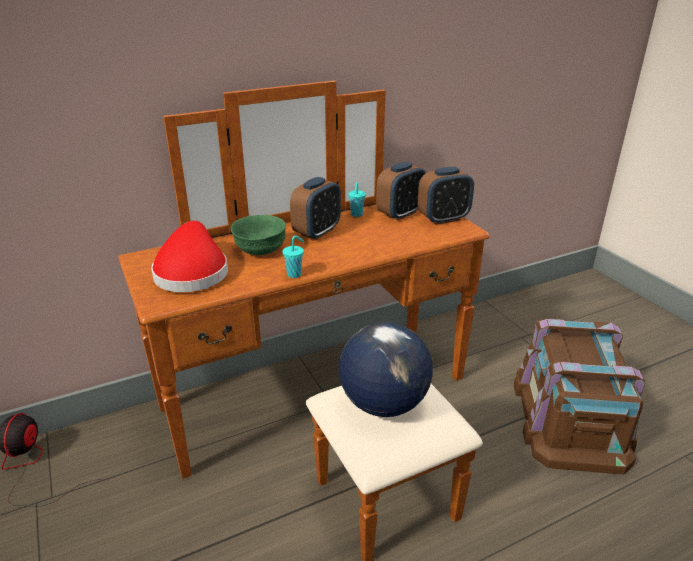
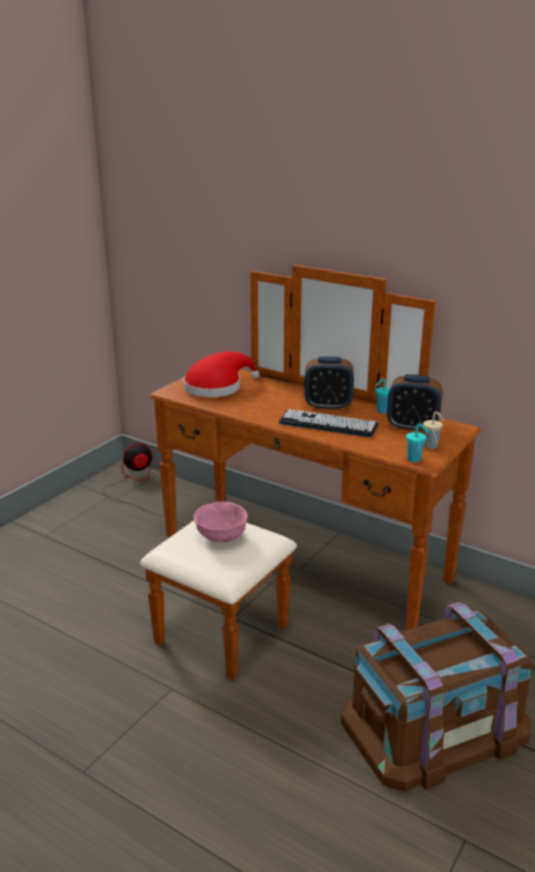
camera: 60 degrees right, 5 degrees down
(261, 249) = (274, 396): green bowl -> none
(295, 274) = (252, 417): turquoise cup -> turquoise cup (415, 459)
(356, 244) = (328, 424): none -> keyboard
(383, 404) = (220, 536): globe -> pink bowl
(443, 219) = (431, 446): alarm clock -> beige cup

